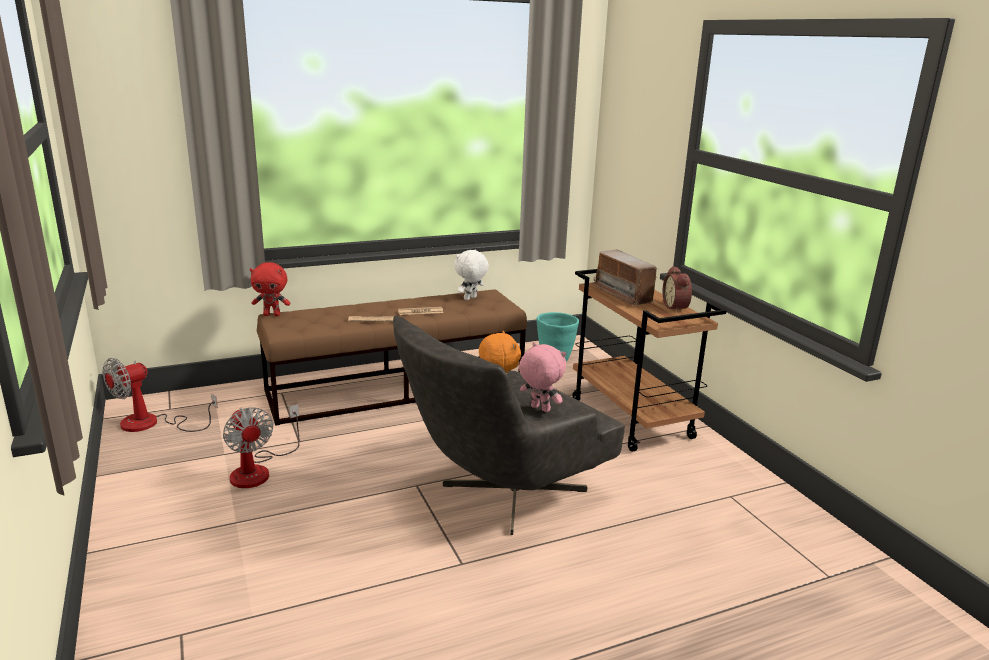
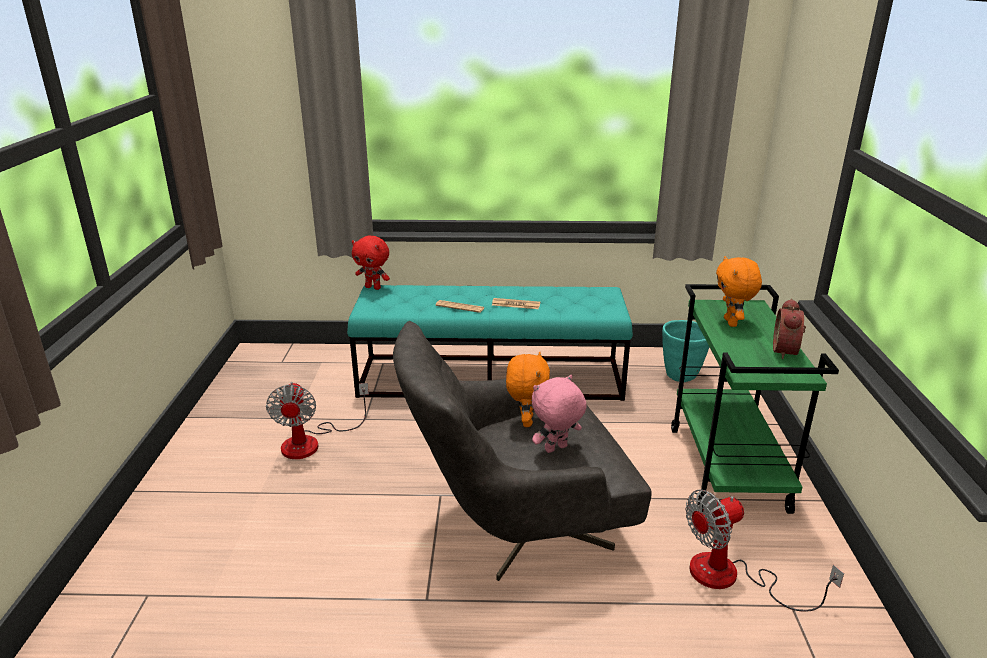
camera: 25 degrees right, 5 degrees up
(152, 424) = (258, 374): fan -> fan (731, 577)
(396, 388) = (491, 378): brown bench -> turquoise bench
(470, 298) = (581, 295): white plush toy -> none
(539, 409) = (556, 449): pink plush toy -> pink plush toy turned 90 degrees counterclockwise
(623, 295) = (731, 323): radio -> orange plush toy
(632, 419) = (728, 469): brown cart -> green cart

